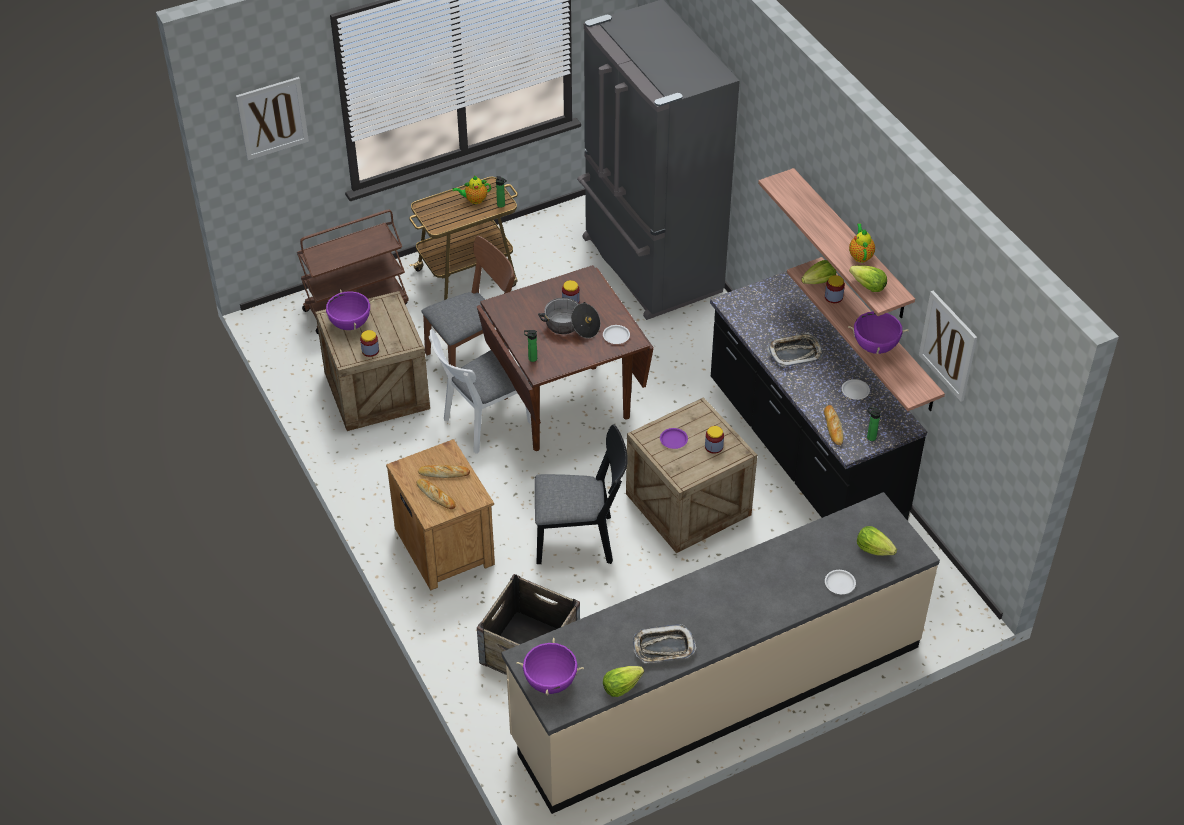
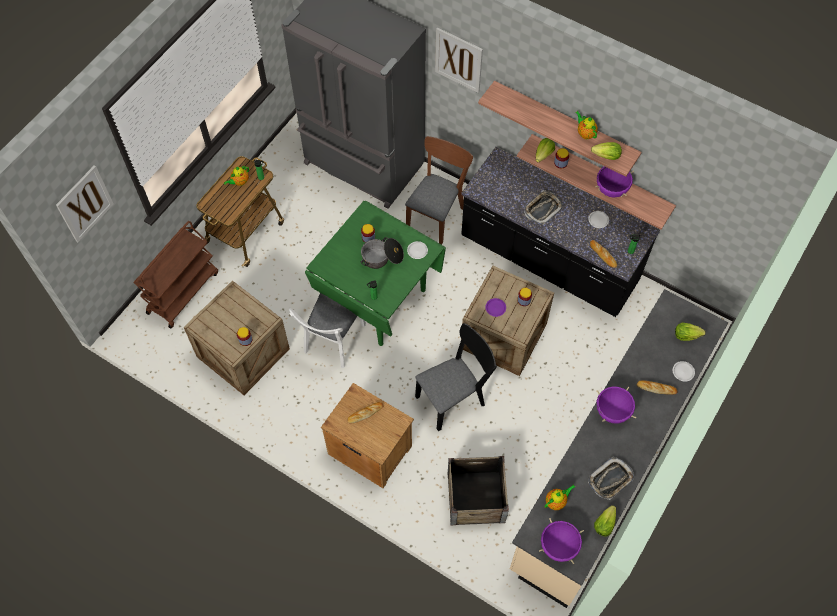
camera: 30 degrees left, 15 degrees up
(350, 324) = (215, 325): purple cooking pot -> purple cooking pot (612, 412)
(436, 495) = (372, 434): bread -> bread (656, 388)
(474, 354) = (290, 290): brown chair -> brown chair (437, 214)
(565, 406) = (378, 301): brown dining table -> green dining table
(582, 638) = (556, 501): none -> teapot
(948, 345) = (680, 177): picture -> picture (458, 60)

